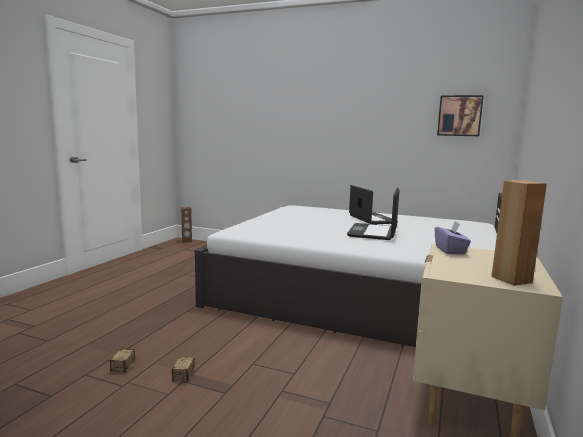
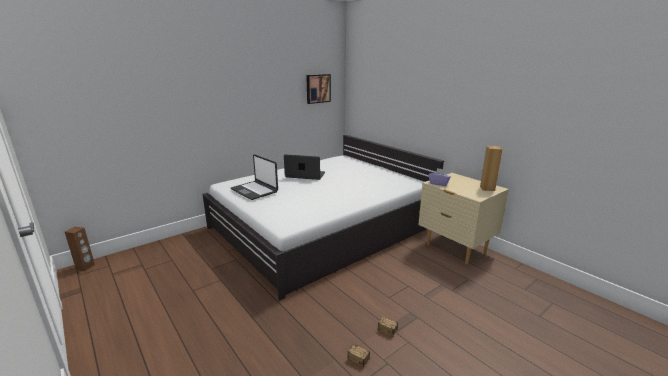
camera: 60 degrees left, 10 degrees up
(373, 232) = (340, 185): laptop -> laptop (254, 190)

